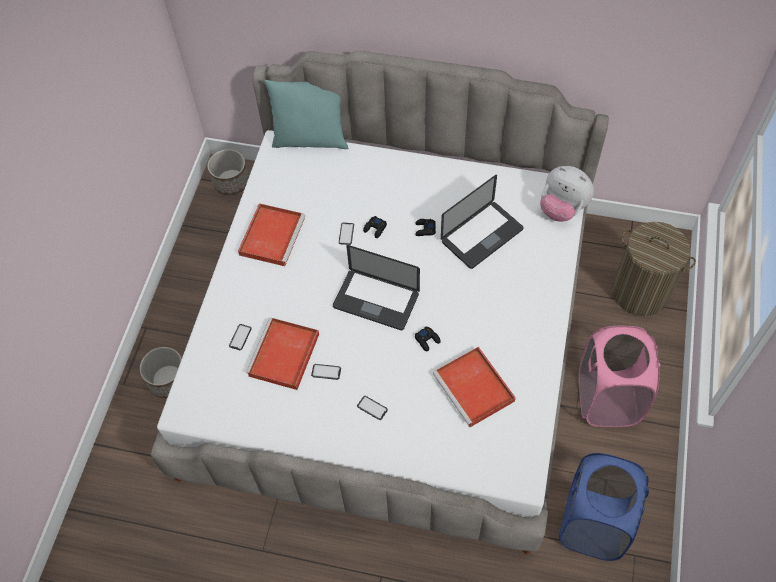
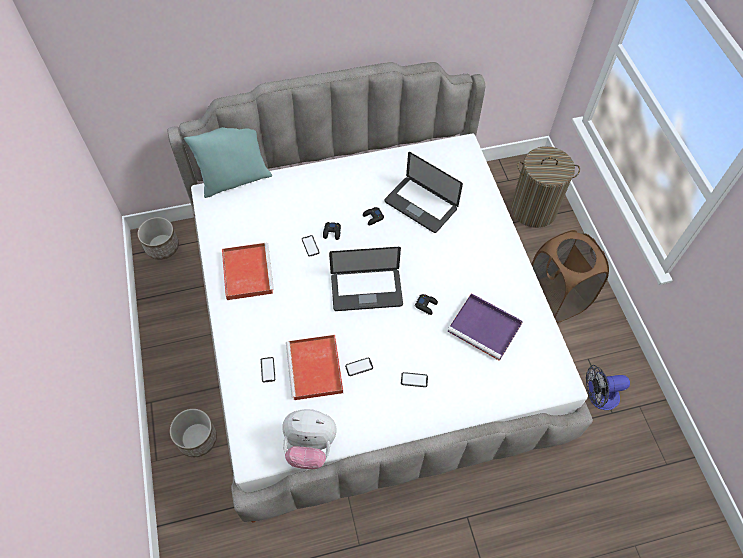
camera: 30 degrees left, 0 degrees up
(475, 389) = (486, 328): red tray -> purple tray
(482, 235) = (420, 205): laptop -> laptop turned 105 degrees clockwise
(562, 209) = (469, 162): plush toy -> plush toy (310, 446)
(593, 524) = (598, 397): blue laundry basket -> fan
(607, 399) = (555, 298): pink laundry basket -> brown laundry basket

